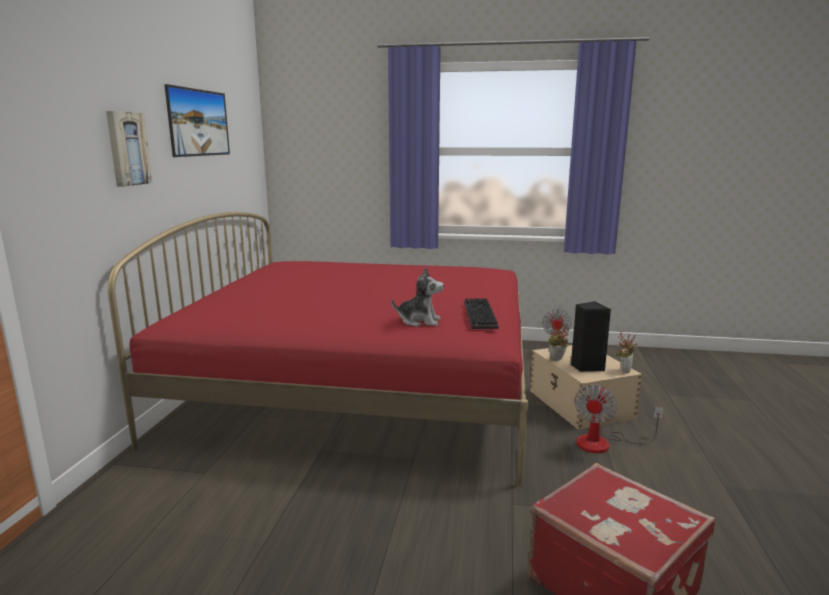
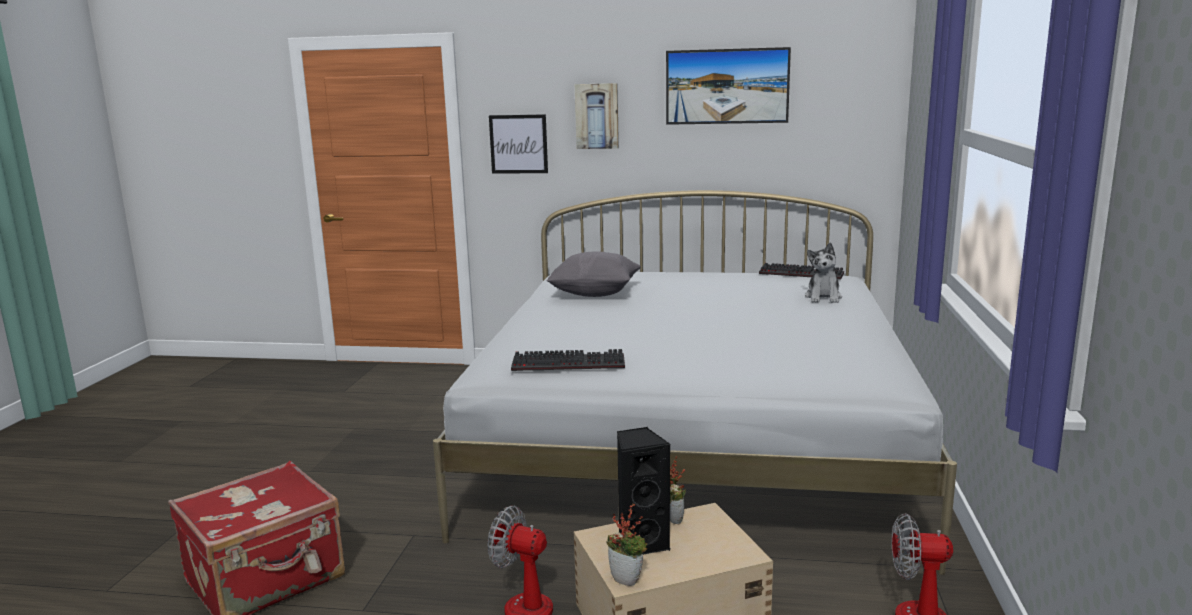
camera: 90 degrees right, 0 degrees up
(63, 186) = (518, 144): none -> picture
(275, 265) = (802, 273): none -> keyboard
(284, 310) = (595, 294): none -> grey pillow
(362, 387) = (694, 444): red bed -> white bed
(419, 321) = (549, 340): plush toy -> plush toy (823, 297)

